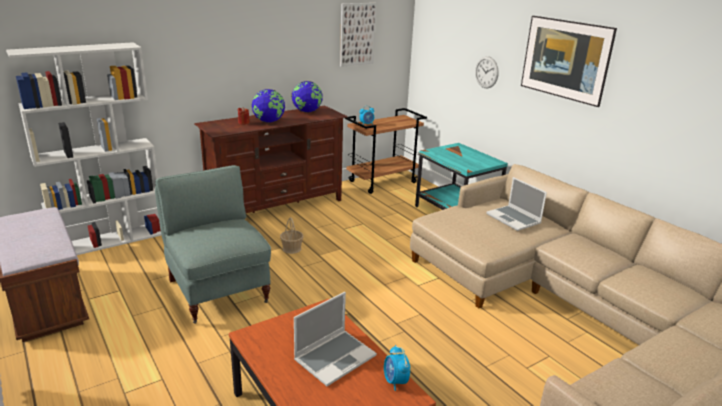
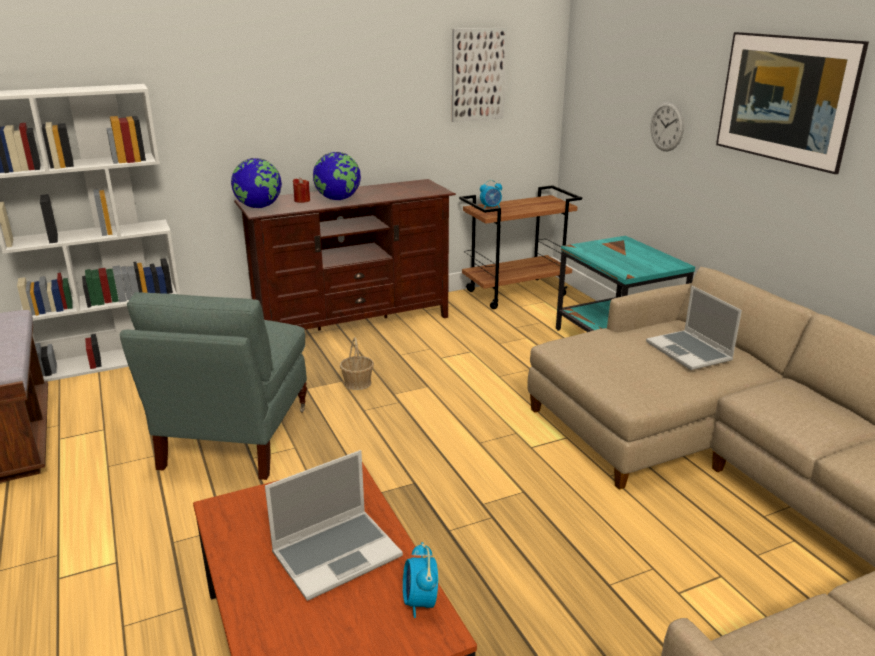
camera: 10 degrees right, 0 degrees up
(218, 291) = (235, 438): grey armchair -> grey armchair turned 150 degrees counterclockwise
(307, 111) = (399, 187): globe -> globe (259, 207)

